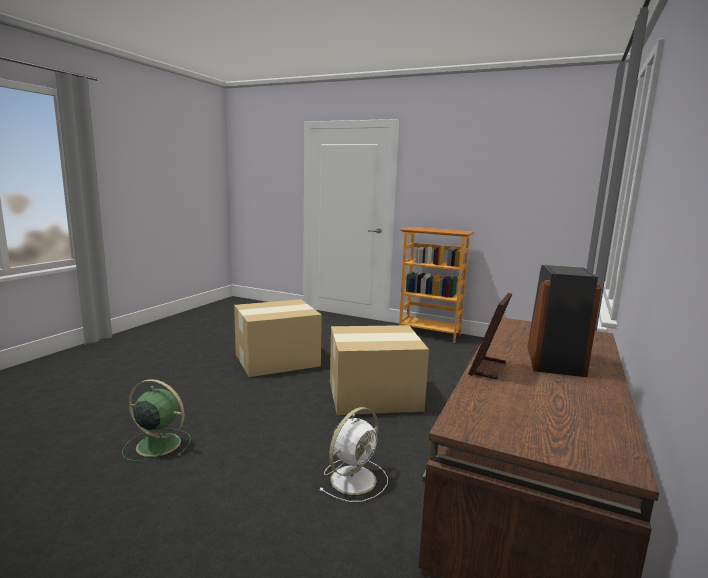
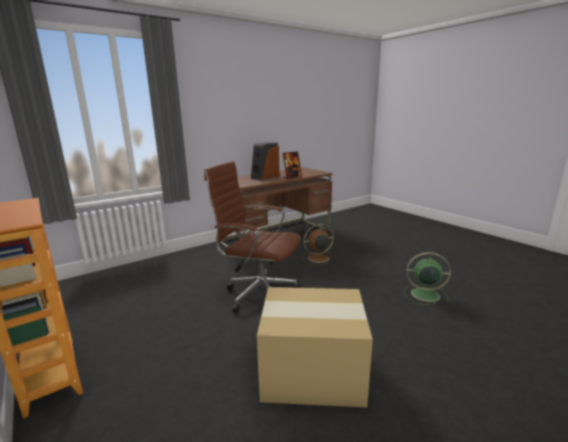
camera: 150 degrees left, 5 degrees up
(156, 444) = (423, 294): green fan -> green fan turned 150 degrees clockwise
(355, 479) = (317, 258): white fan -> brown fan
(375, 396) = (258, 294): cardboard box -> brown office chair

